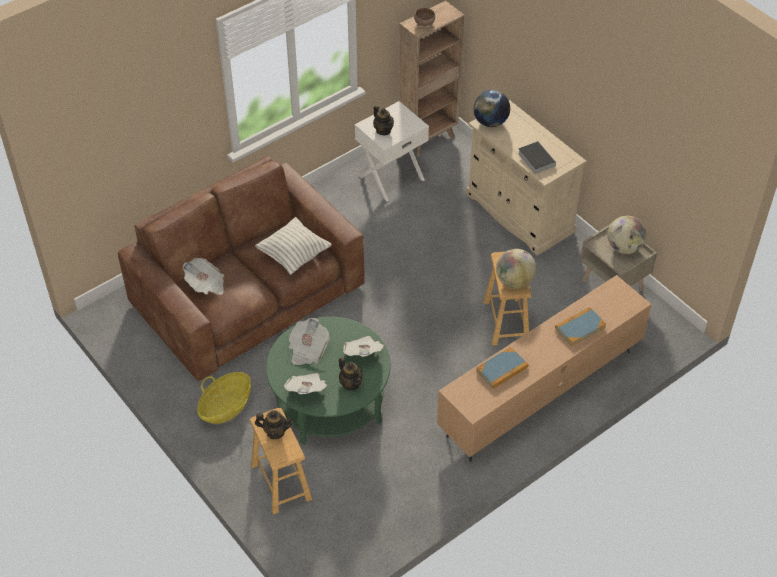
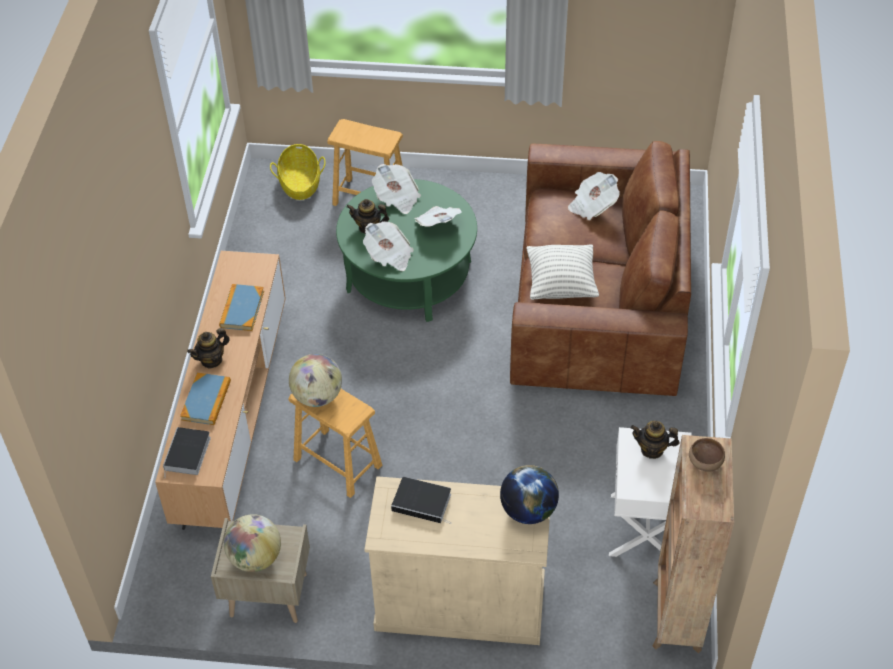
camera: 135 degrees right, 0 degrees up
(226, 407) = (482, 211): basket -> basket (300, 184)
(275, 432) = (369, 137): teapot -> teapot (211, 360)
(619, 305) = (187, 455): none -> book

